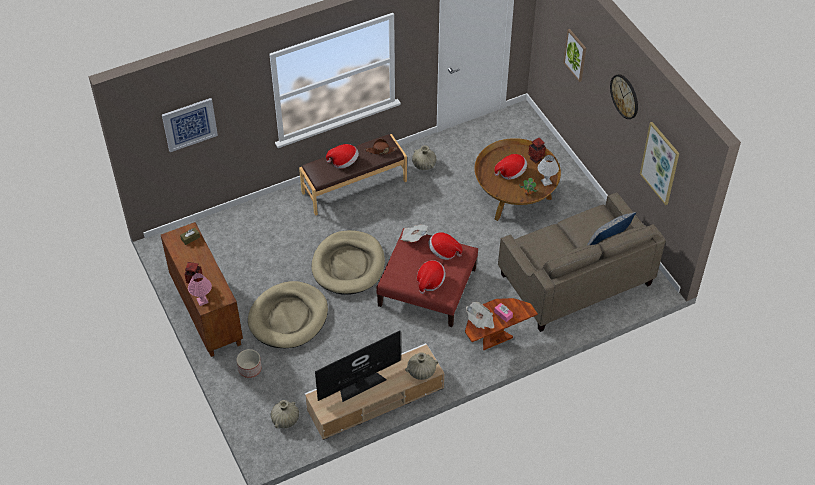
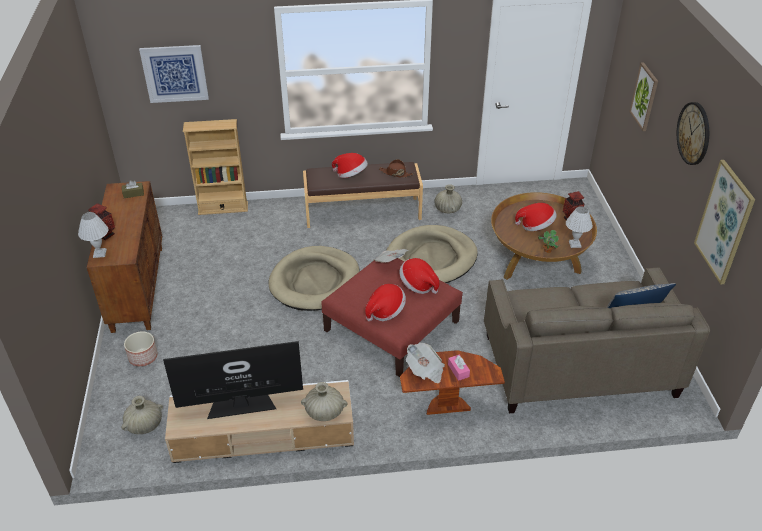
camera: 20 degrees right, 10 degrees down
(202, 301) = (100, 254): pink table lamp -> white table lamp
(231, 215) = (223, 208): none -> beige bookcase
(288, 317) = (219, 316): beige dog bed -> beige dog bed (431, 258)

